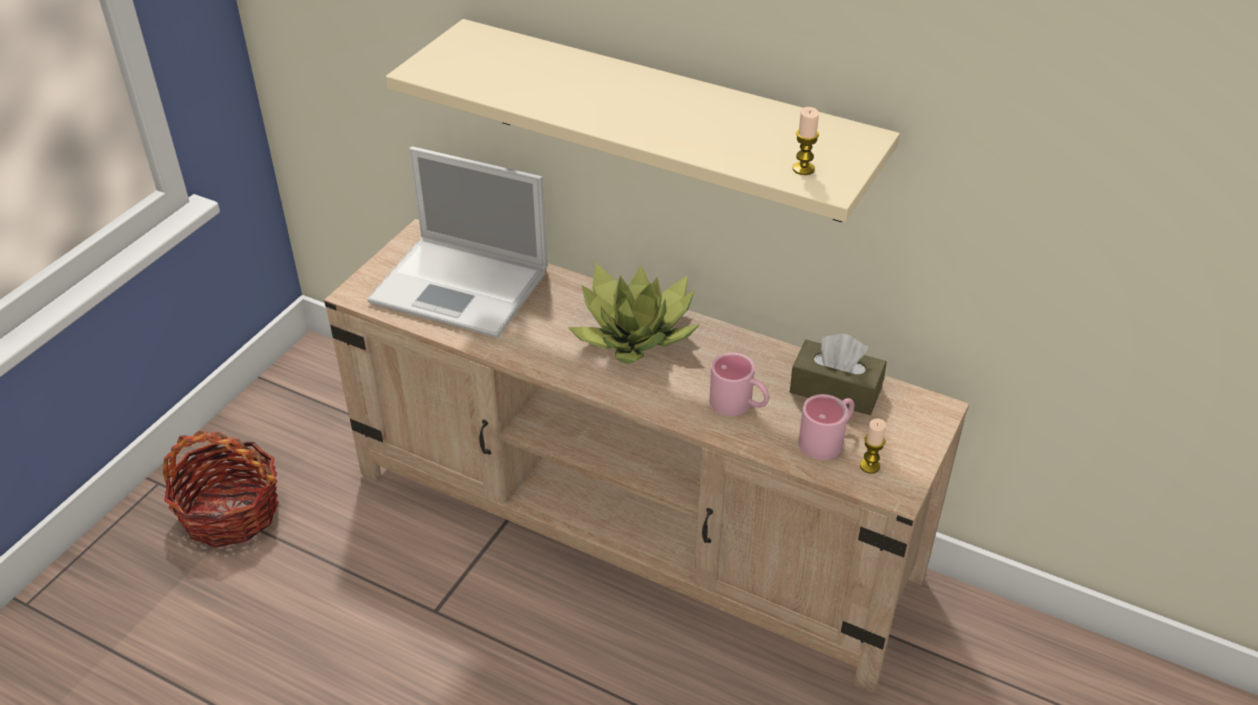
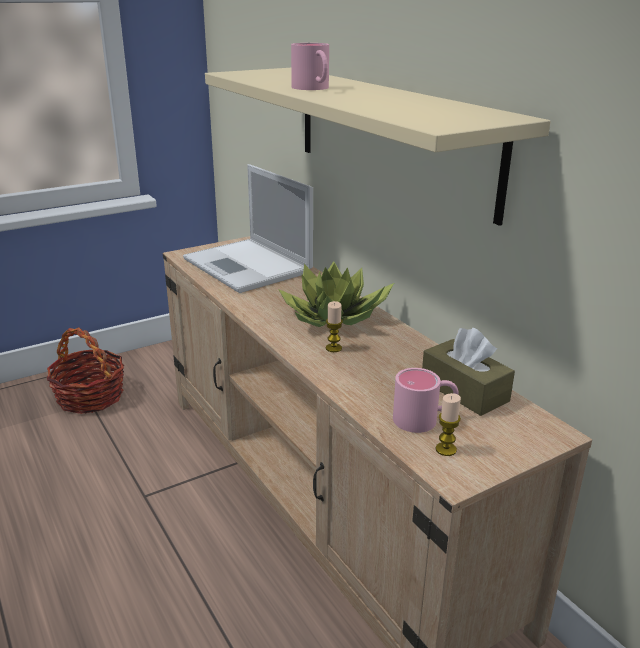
camera: 30 degrees right, 15 degrees down
(739, 405) = (370, 374): pink mug -> pink mug (314, 88)
(803, 169) = (428, 119): candle -> candle (333, 348)

